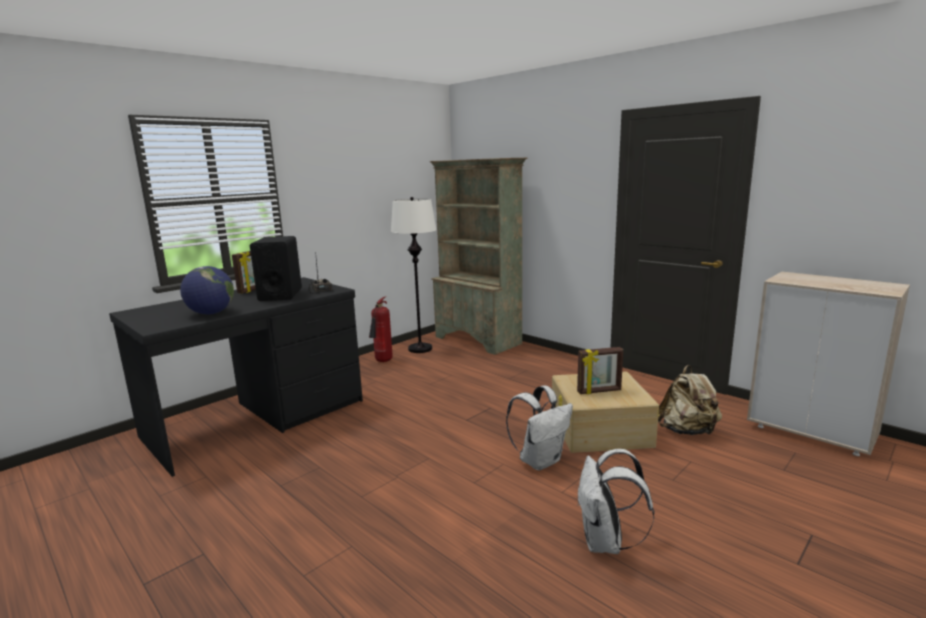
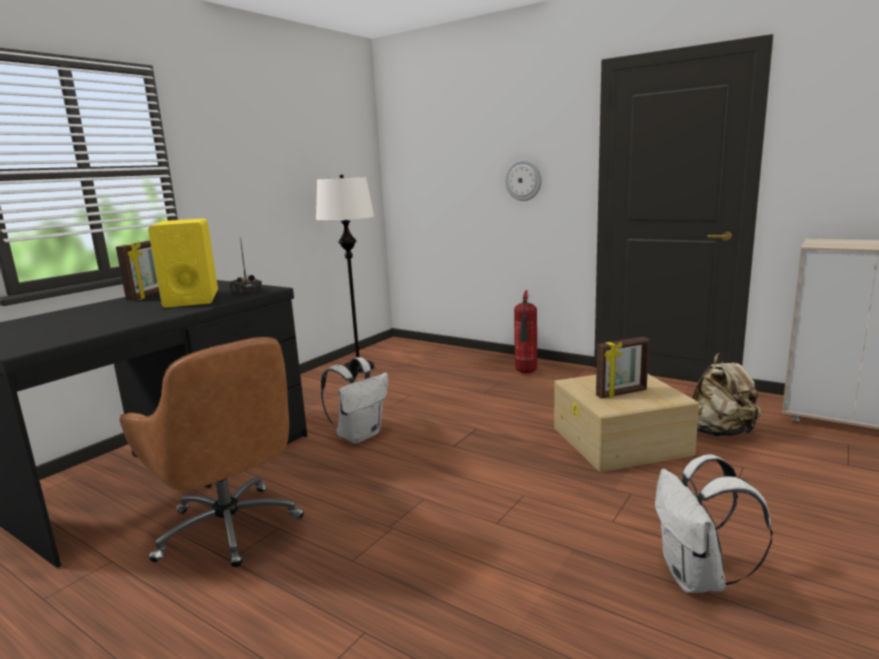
camera: 10 degrees left, 0 degrees up
(211, 313) = (100, 326): globe -> none
(280, 295) = (191, 299): black speaker -> yellow speaker
(286, 463) = (228, 528): none -> brown office chair
(383, 361) = (316, 386): fire extinguisher -> fire extinguisher (526, 373)
(478, 340) = (427, 352): green bookcase -> none
(540, 460) = (567, 485): white backpack -> white backpack (359, 435)
(559, 205) = (523, 180): none -> wall clock

